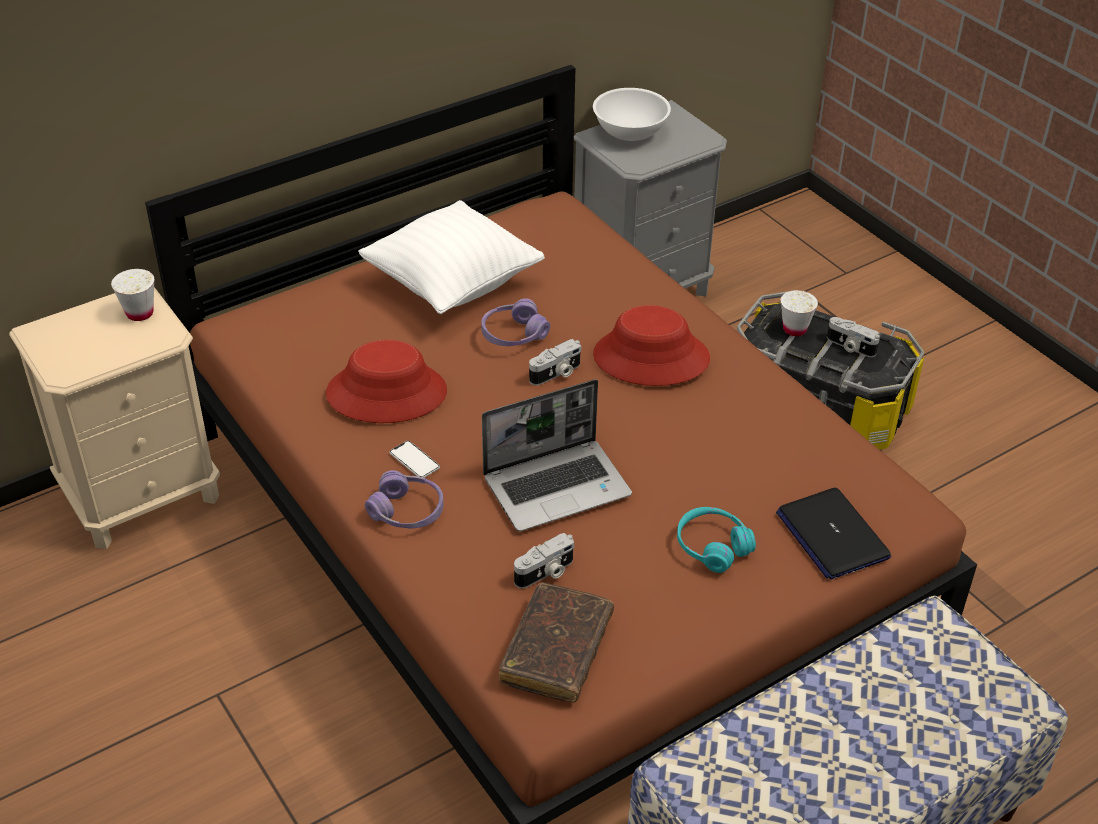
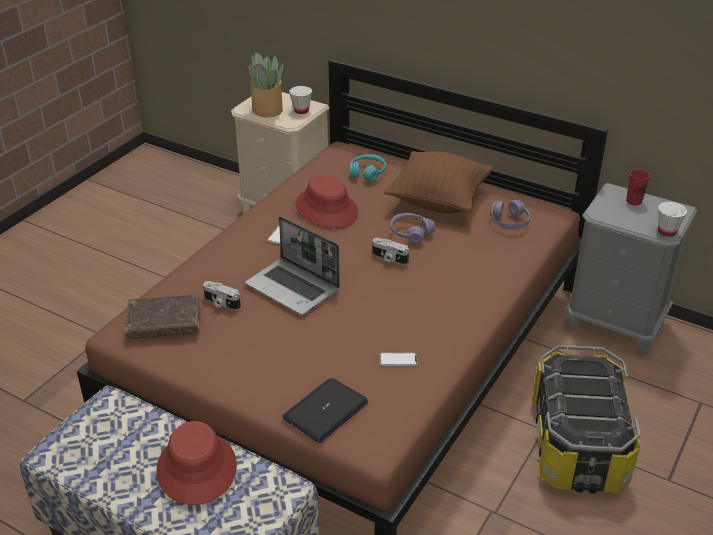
camera: 65 degrees right, 5 degrees down
(98, 348) = (267, 110): none -> potted plant
(407, 511) = (240, 244): purple headphones -> purple headphones (509, 222)
(452, 285) = (438, 201): white pillow -> brown pillow
(629, 131) = (634, 201): white bowl -> red cup
(651, 358) = (436, 290): red hat -> red hat (196, 468)
(712, 547) = (282, 361): turquoise headphones -> turquoise headphones (367, 173)
(768, 439) = (398, 360): none -> phone
(794, 329) = (584, 375): white cup -> white cup (667, 231)
(850, 347) = (591, 408): camera -> none

